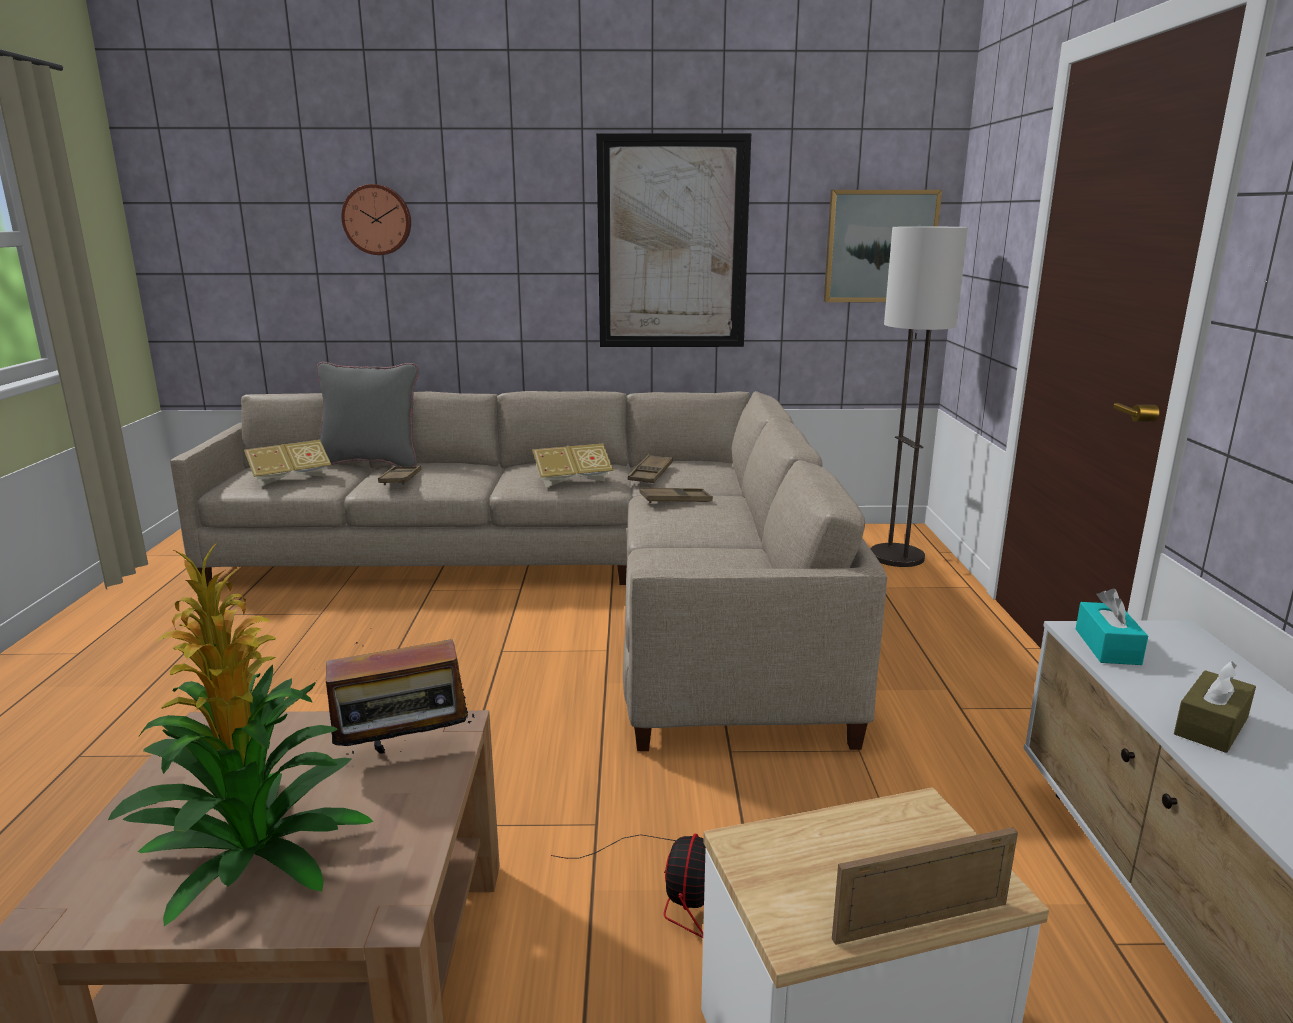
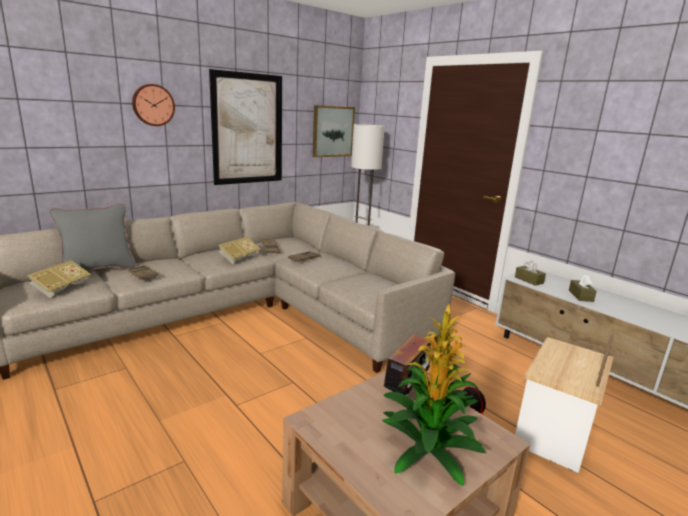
camera: 40 degrees left, 0 degrees up
(377, 220) = (74, 112): wall clock -> wall clock (153, 105)
(1107, 646) = (529, 280): turquoise tissue box -> brown tissue box

